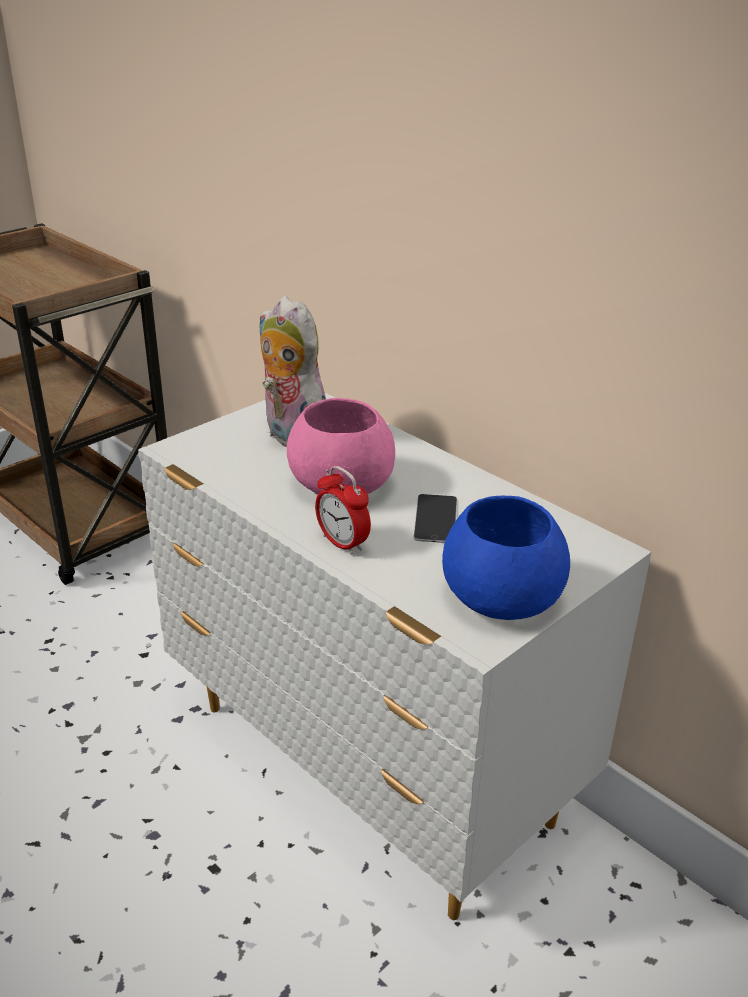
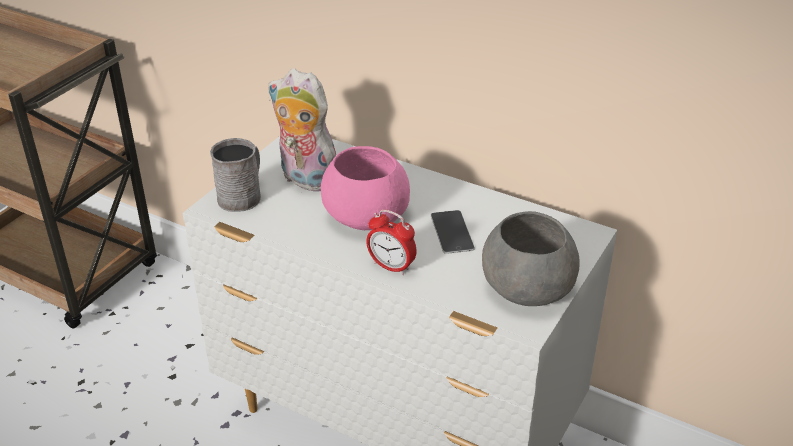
camera: 15 degrees left, 5 degrees up
(213, 442) = (243, 195): none -> grey mug
(502, 598) = (528, 288): blue bowl -> grey bowl

